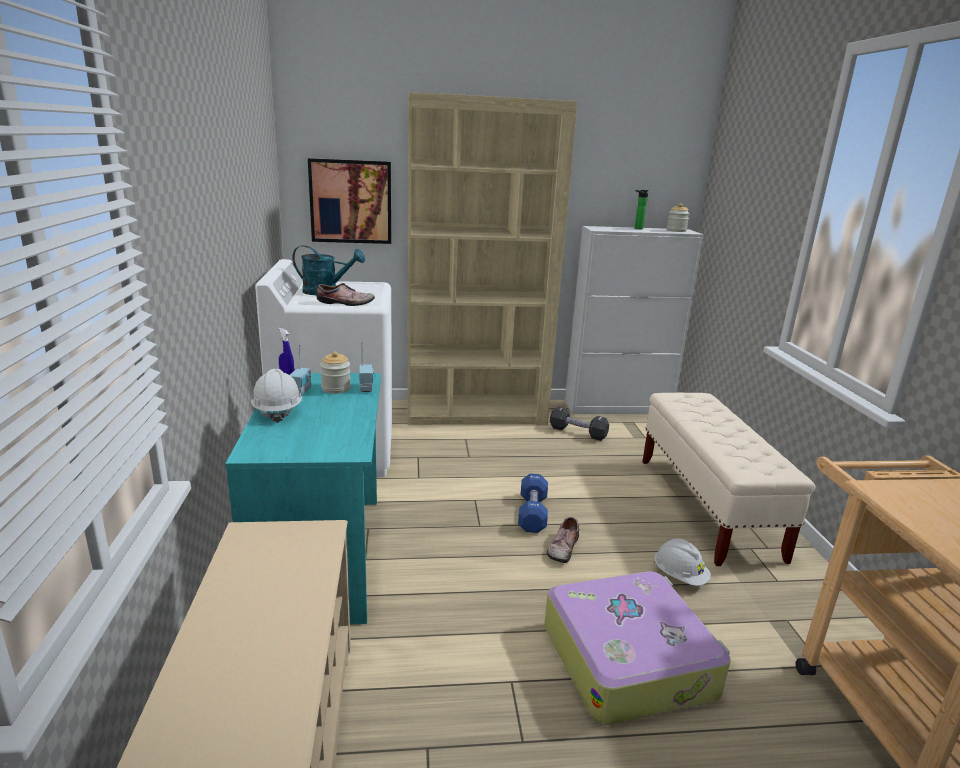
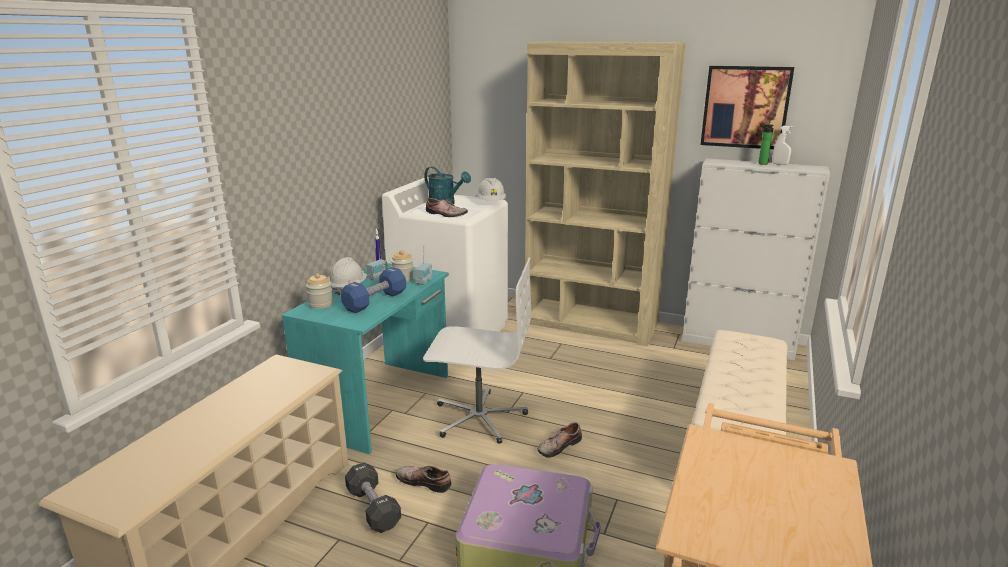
camera: 30 degrees right, 0 degrees up
(351, 201) = (502, 130): picture -> picture (745, 107)
(454, 540) = (479, 417): none -> white office chair
(463, 634) = (425, 481): none -> shoe
(532, 513) = (559, 414): blue dumbbell -> blue dumbbell (375, 301)
(578, 432) = (670, 358): black dumbbell -> black dumbbell (373, 508)
(652, 228) = (780, 164): none -> white spray bottle
(676, 230) = (804, 167): jar -> jar (321, 304)
(679, 576) = (639, 497): white hard hat -> white hard hat (491, 202)

